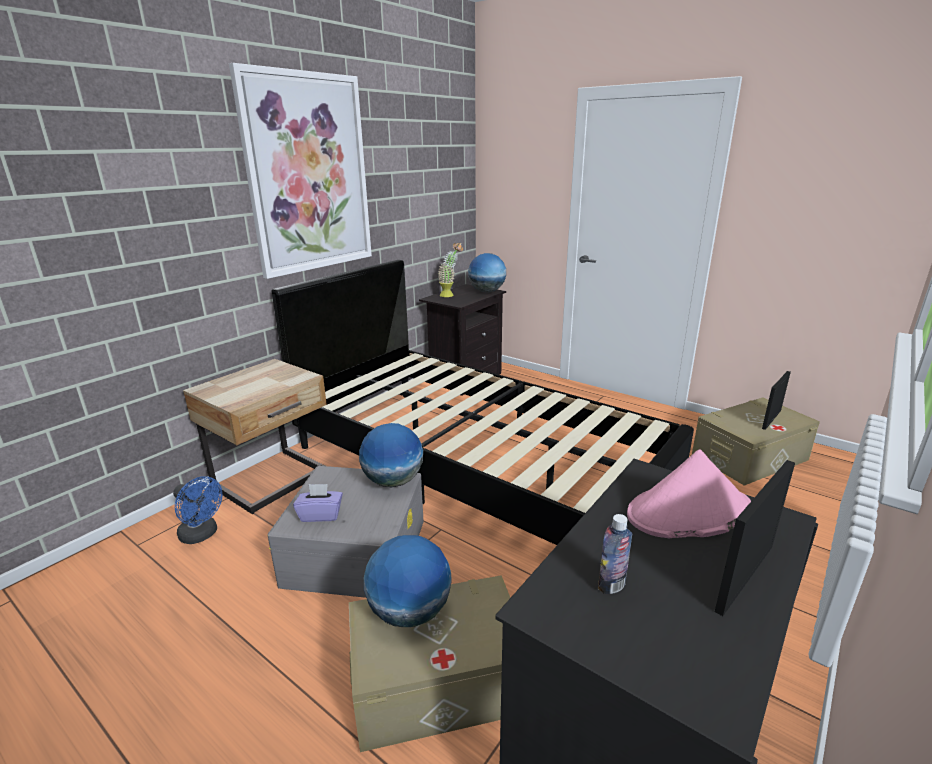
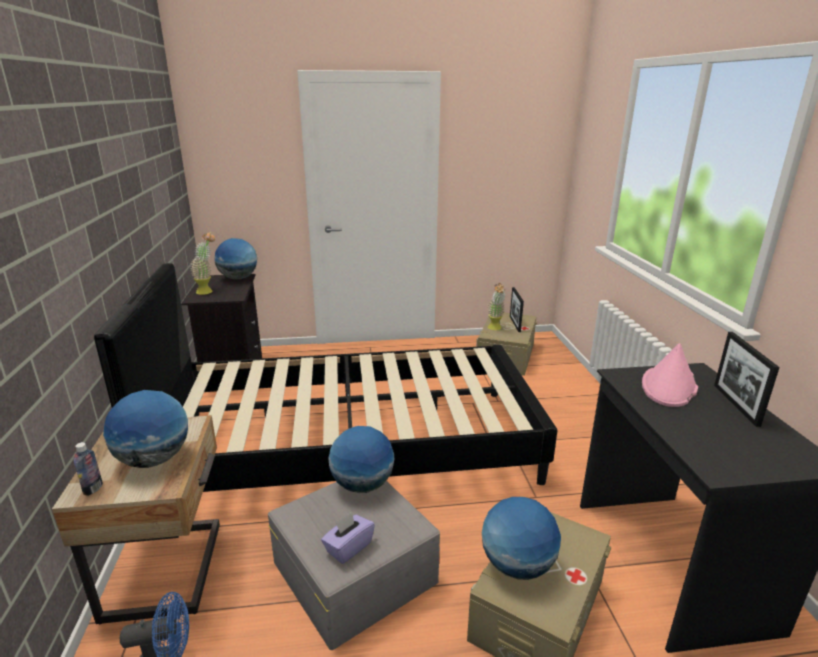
camera: 45 degrees left, 0 degrees up
(255, 387) = (154, 459): none -> globe
(308, 174) = (89, 178): picture -> none
(611, 585) = (714, 440): bottle -> bottle (93, 489)
(735, 415) = (495, 329): none -> potted plant

